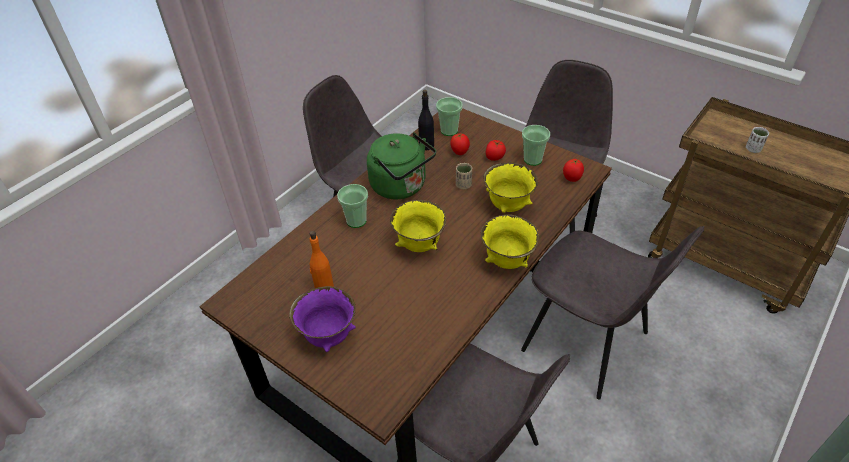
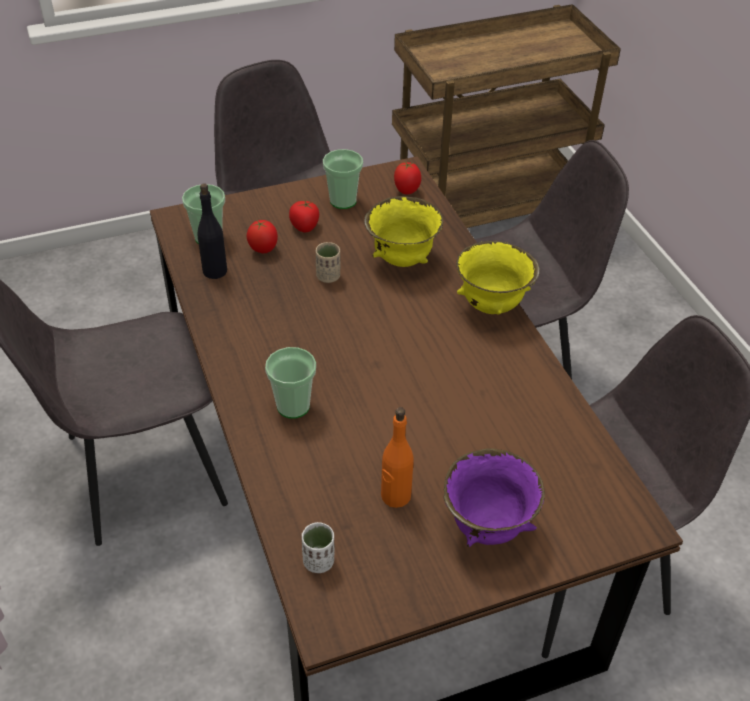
camera: 60 degrees left, 0 degrees up
(401, 187) = (271, 332): green kettle -> none
(419, 245) = (398, 367): yellow bowl -> none
(753, 149) = (485, 62): white cup -> white cup (318, 561)

